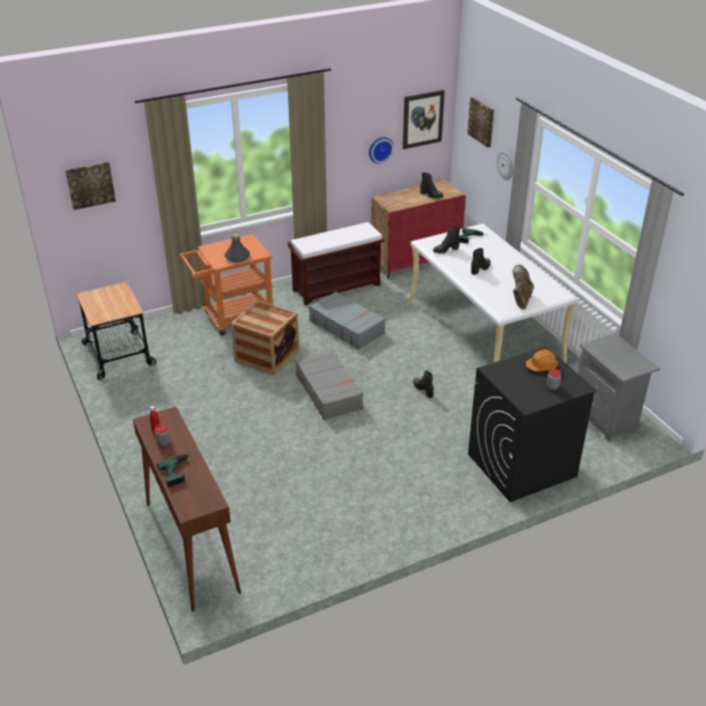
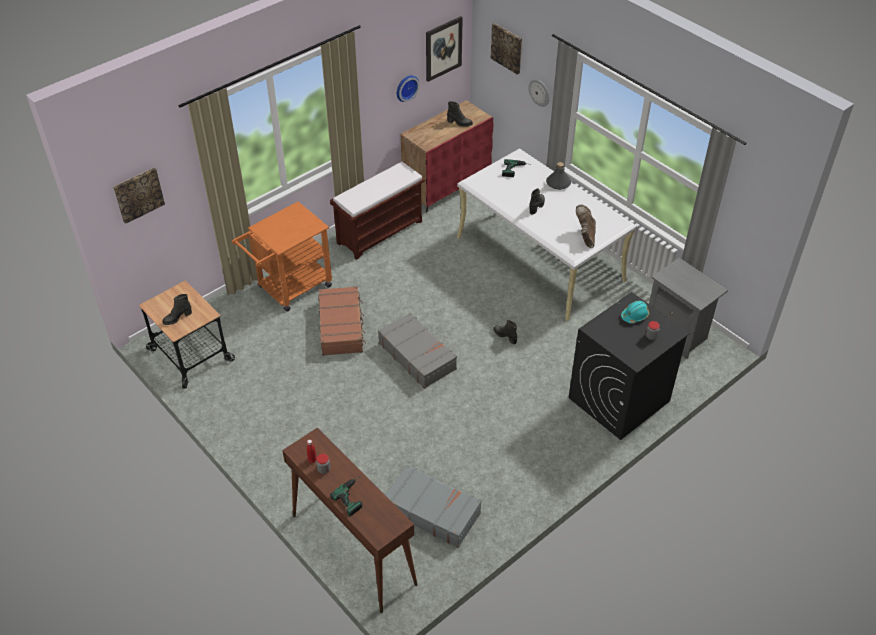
camera: 15 degrees left, 10 degrees up
(237, 257) = (295, 234): grey bottle -> grey bottle (558, 183)
(267, 356) = (341, 327): crate -> brown suitcase
(347, 327) = (407, 278): grey suitcase -> grey suitcase (432, 511)
(445, 250) = (496, 189): black boot -> black boot (177, 318)
(541, 366) = (635, 315): orange hard hat -> turquoise hard hat

